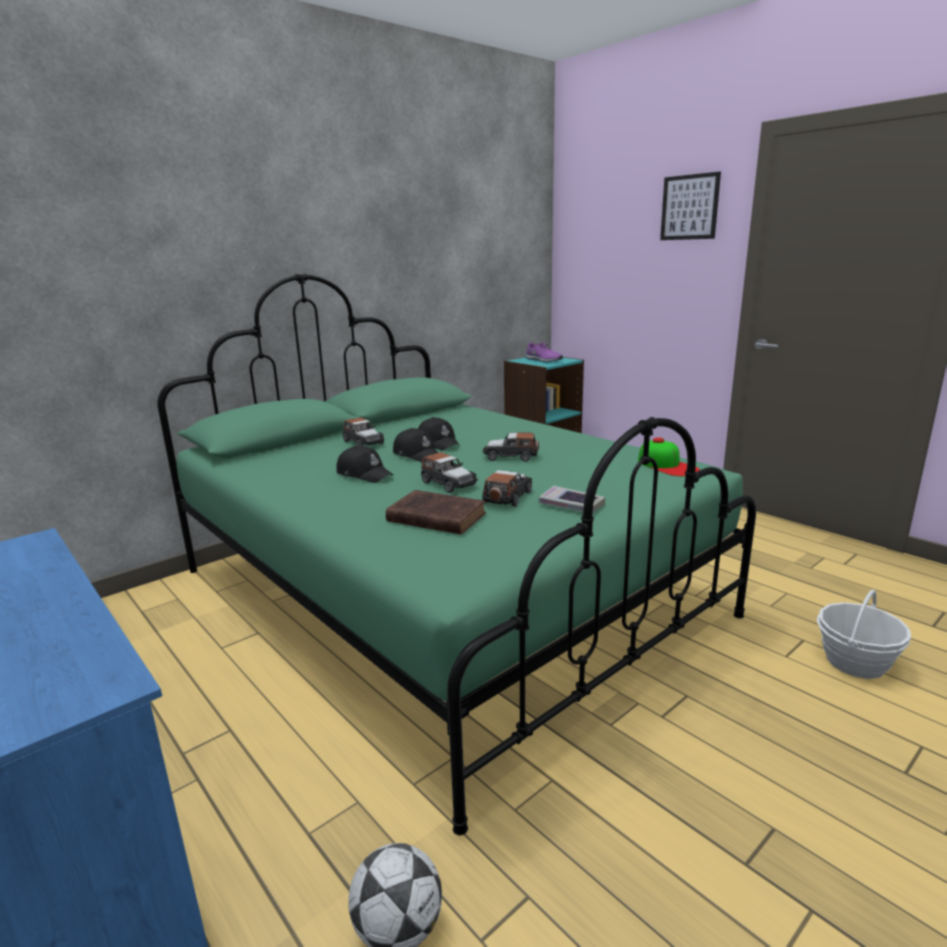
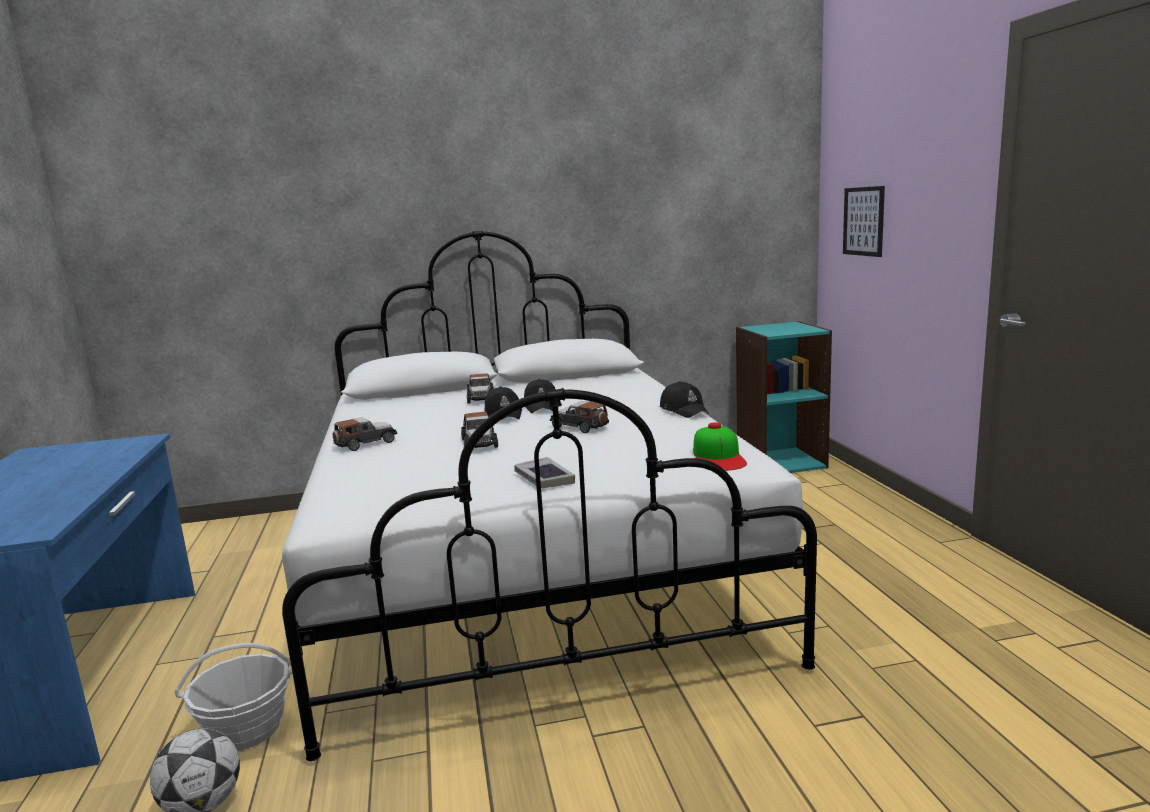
camera: 30 degrees right, 5 degrees down
(364, 474) = (431, 425): black cap -> black cap (684, 410)
(434, 517) = (415, 469): brown book -> none
(442, 592) = (528, 565): green bed -> white bed
(507, 497) = (504, 462): toy car -> toy car (366, 443)
(543, 360) = (780, 328): purple shoe -> none
(689, 207) = (940, 138): picture -> picture (863, 221)
(855, 662) = (900, 760): basket -> basket (246, 729)

